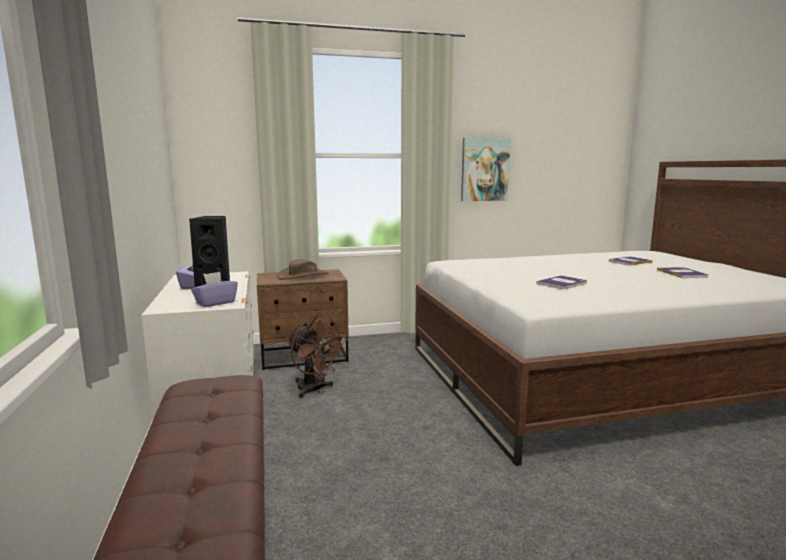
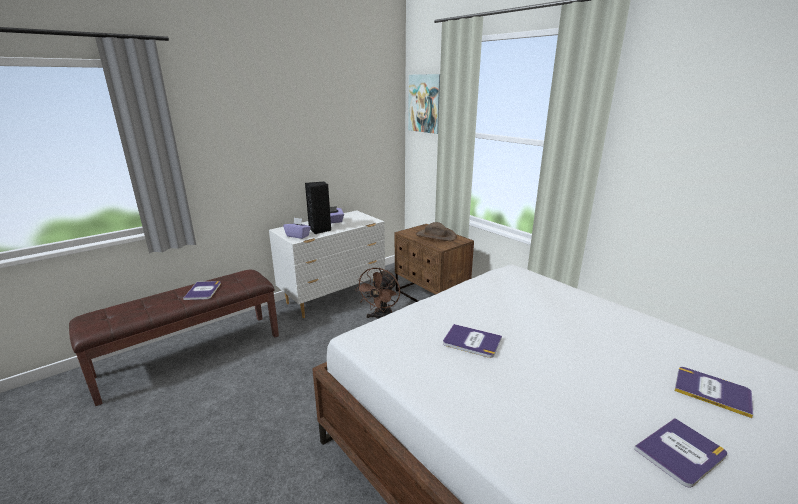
camera: 65 degrees right, 10 degrees up
(211, 422) = (203, 291): none -> book
(484, 169) = (660, 176): picture -> picture (425, 103)

